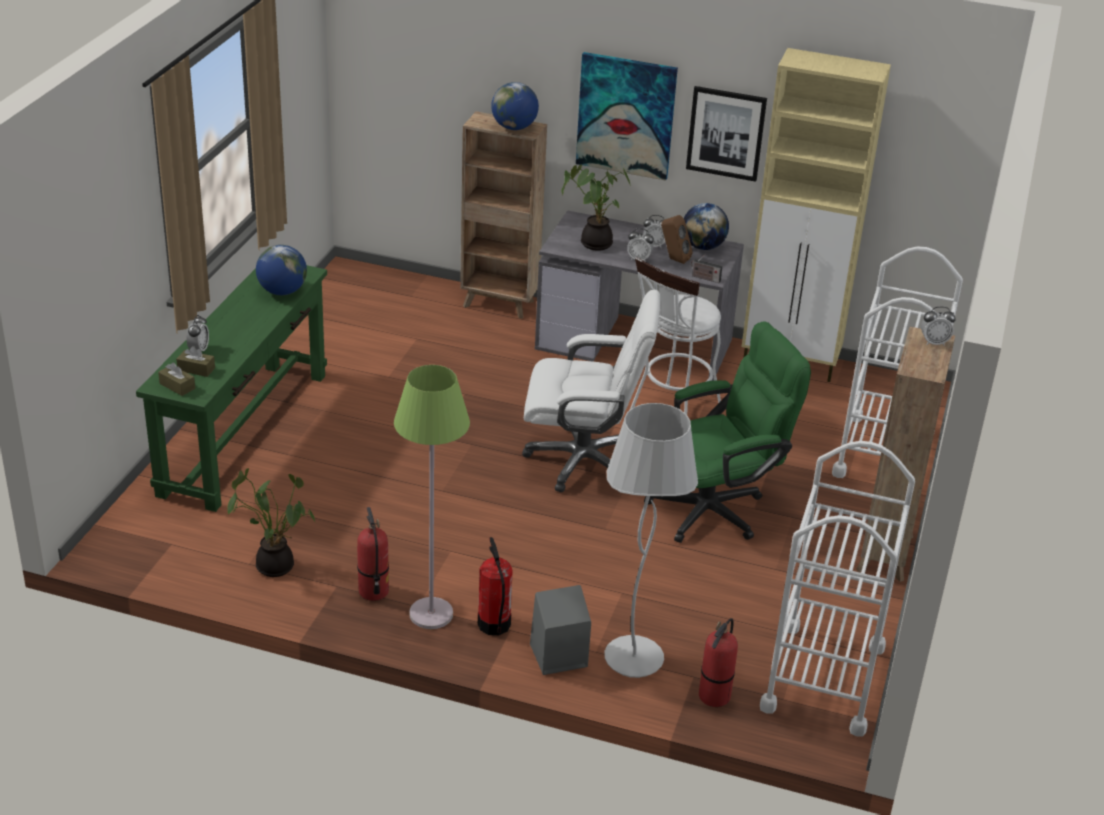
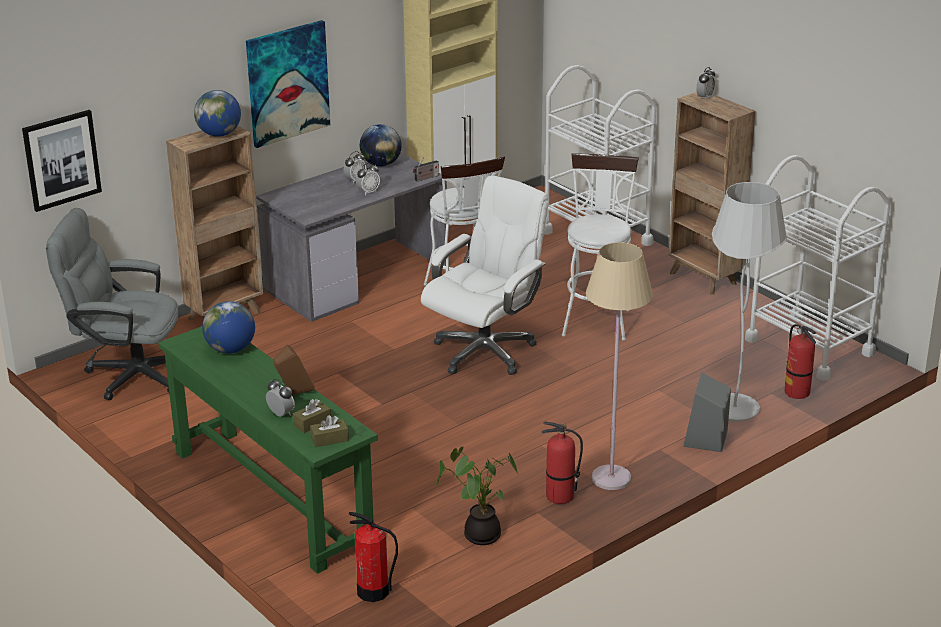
camera: 55 degrees left, 5 degrees down
(363, 296) = (128, 374): none -> grey office chair
(431, 614) = (611, 478): green floor lamp -> beige floor lamp
(494, 624) = (647, 454): fire extinguisher -> fire extinguisher (373, 591)
(594, 243) = (321, 201): potted plant -> none
(673, 259) = (385, 180): brown speaker -> brown speaker (294, 394)
(717, 508) = (596, 319): green office chair -> white stool
(726, 133) = (365, 60): picture -> picture (61, 160)

